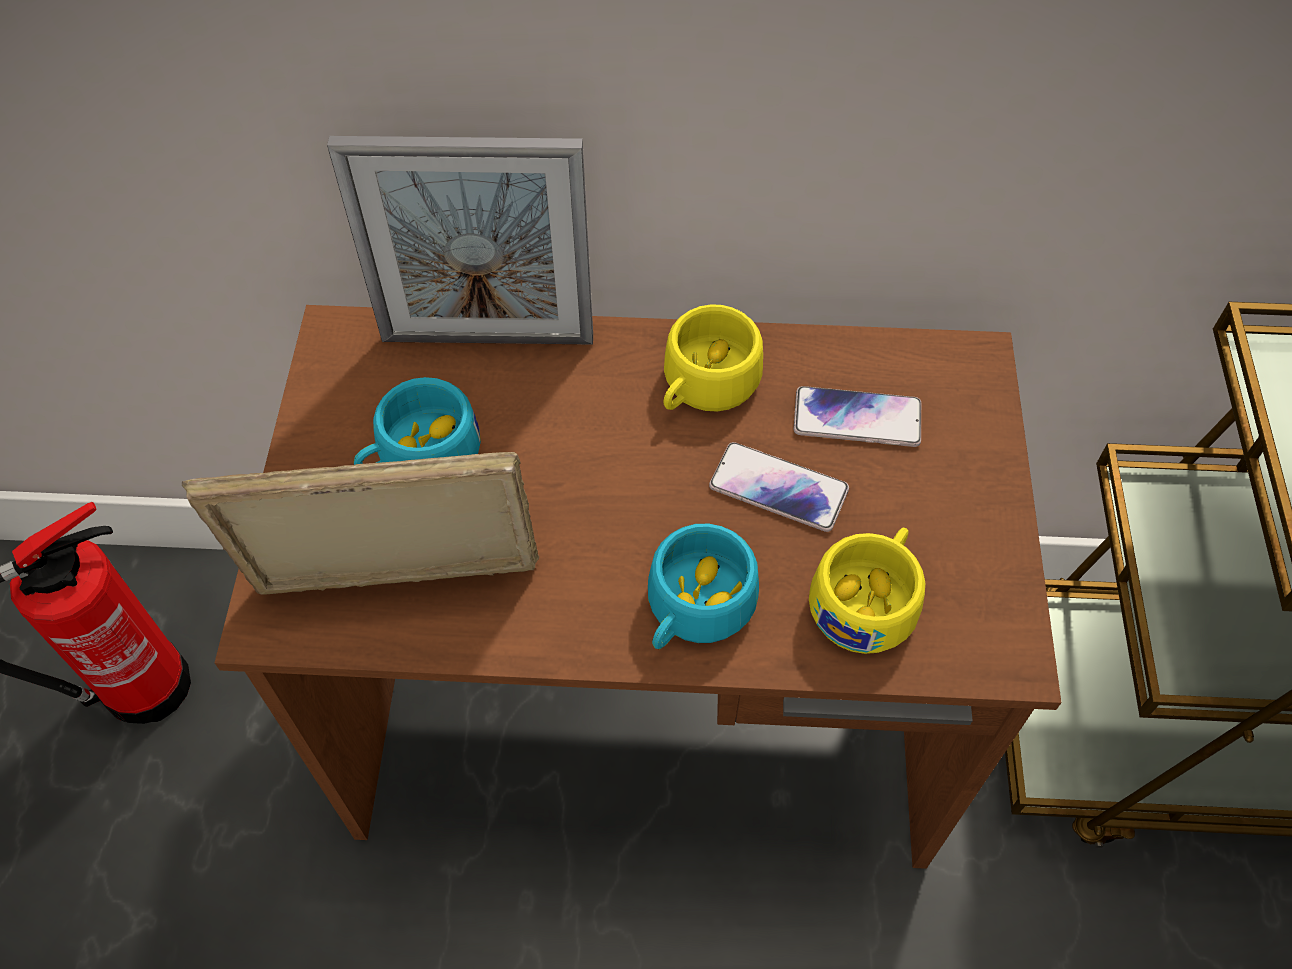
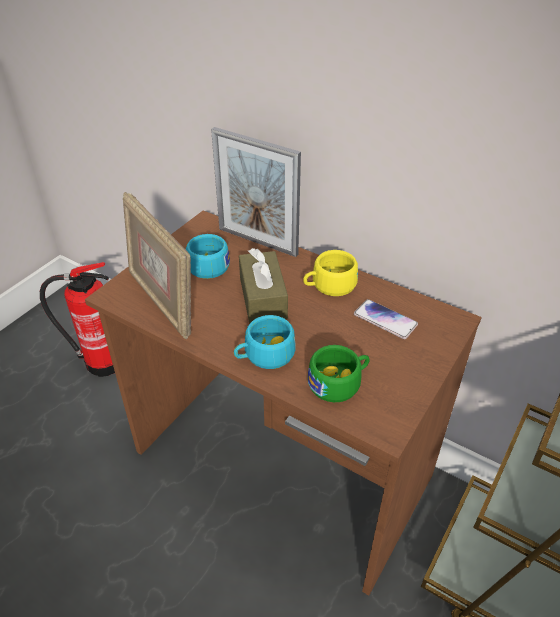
camera: 30 degrees right, 15 degrees down
(398, 585) = (162, 302): picture frame -> picture frame turned 150 degrees counterclockwise
(597, 476) = (263, 298): none -> brown tissue box
(778, 488) = (332, 330): phone -> none
(868, 599) = (339, 382): yellow cup -> green cup

